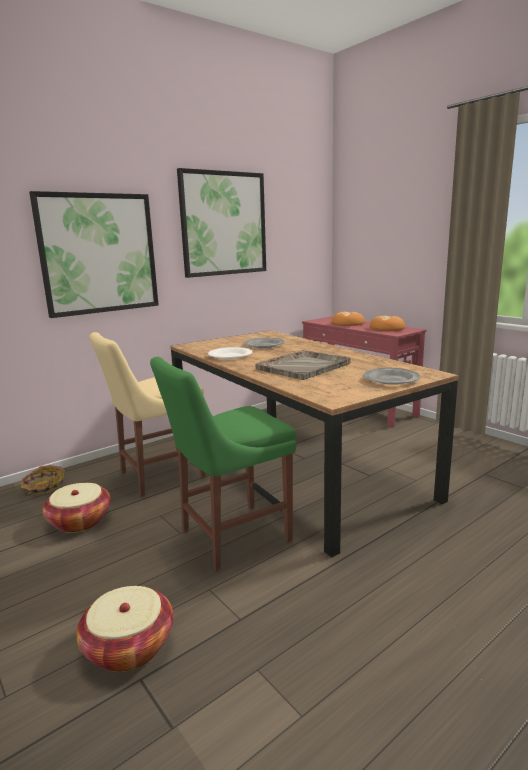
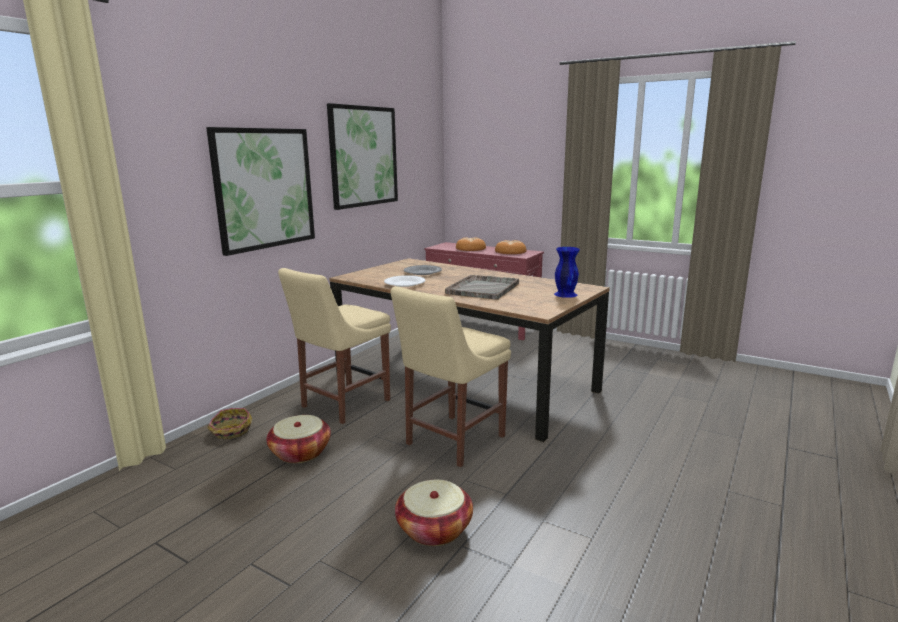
camera: 20 degrees left, 0 degrees up
(230, 537) = (452, 441): green chair -> beige chair
(390, 380) = (565, 294): grey plate -> blue vase

